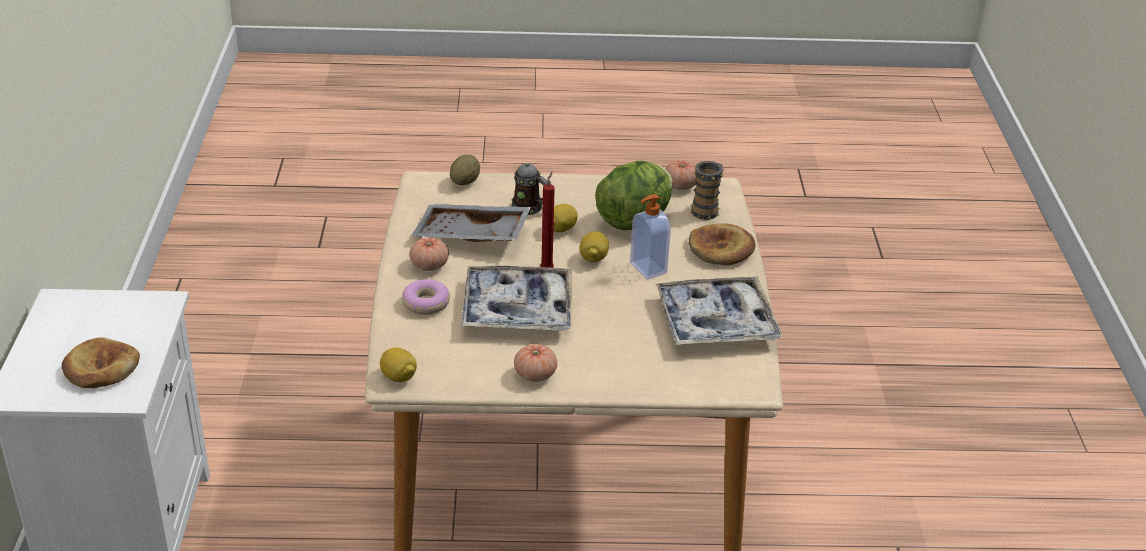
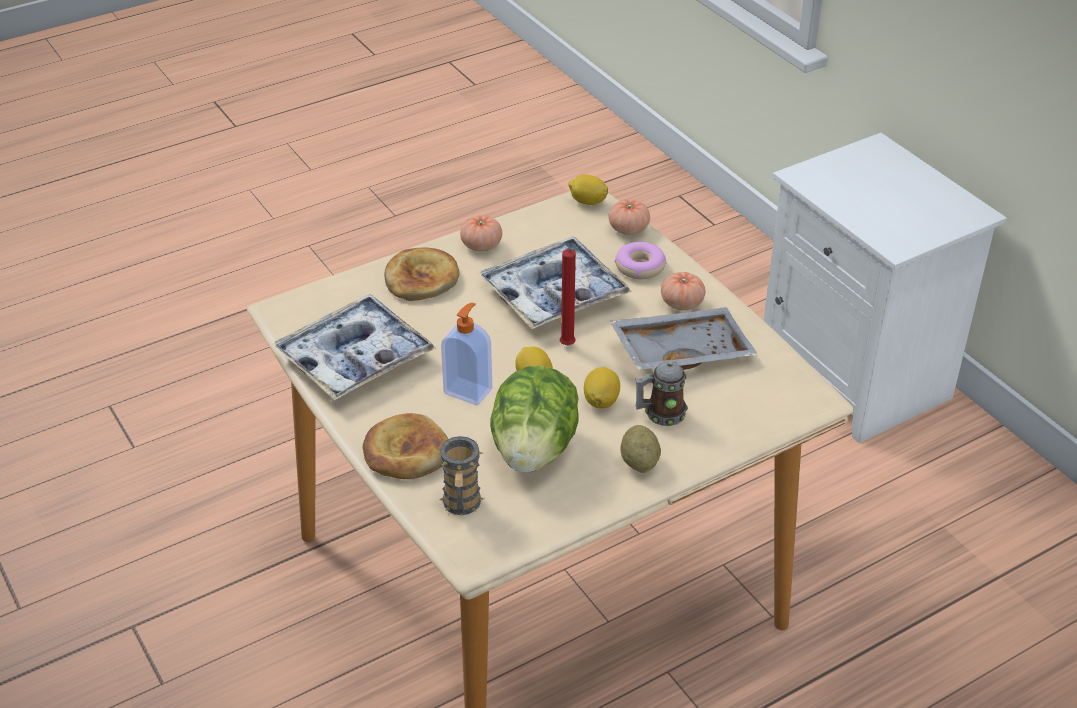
camera: 150 degrees right, 5 degrees up
(100, 368) = (853, 184): bread -> bread (421, 278)
(464, 182) = (769, 418): potato -> potato (639, 462)
(680, 185) = (522, 533): tomato -> tomato (628, 229)

